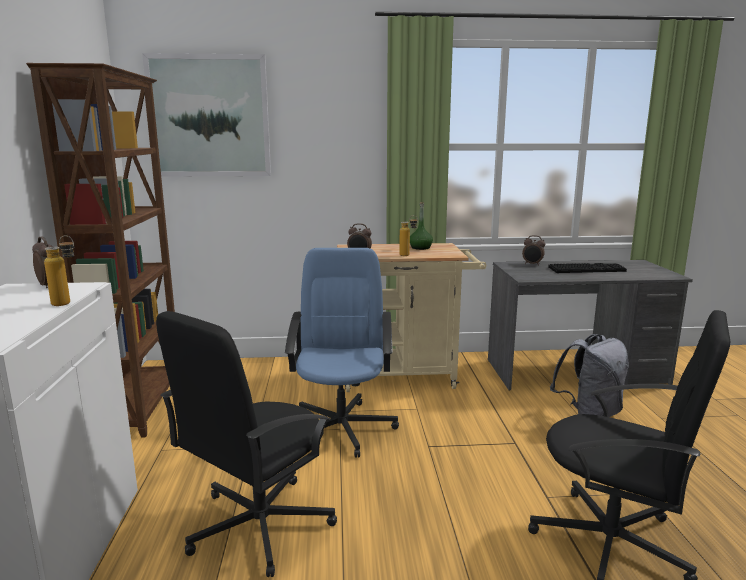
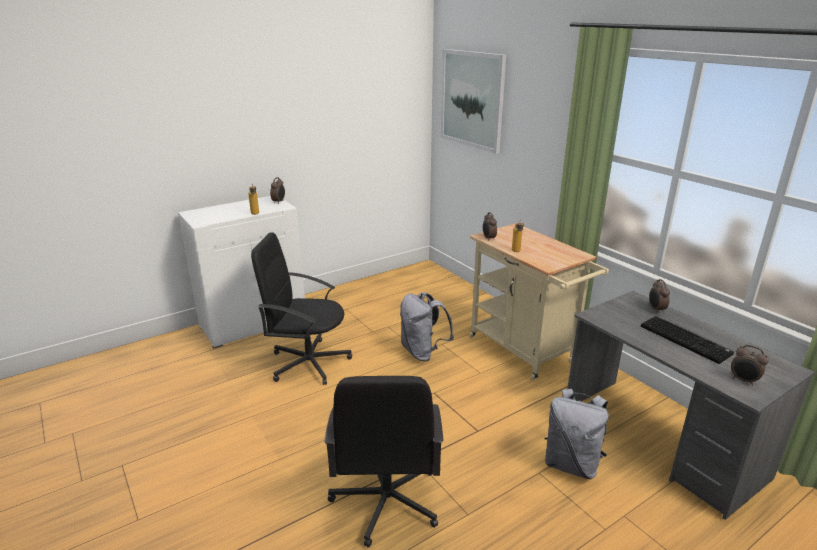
camera: 60 degrees right, 10 degrees up
(141, 405) = (379, 283): brown bookcase -> none
(342, 427) = (423, 352): blue office chair -> grey backpack
(420, 248) = (552, 250): green bottle -> none
(651, 272) = (743, 380): none -> alarm clock

